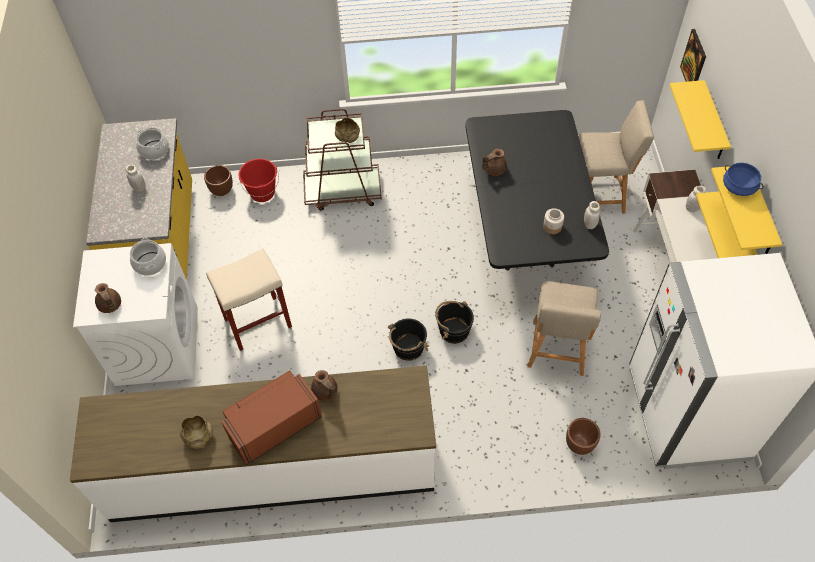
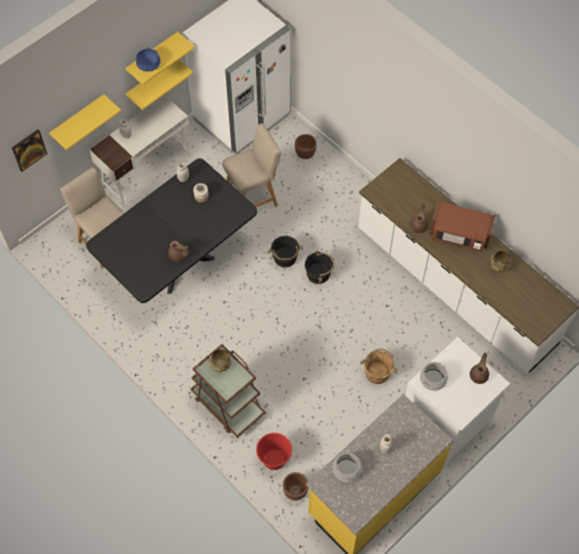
camera: 130 degrees left, 5 degrees up
(257, 323) = (377, 372): beige stool -> brown bucket

